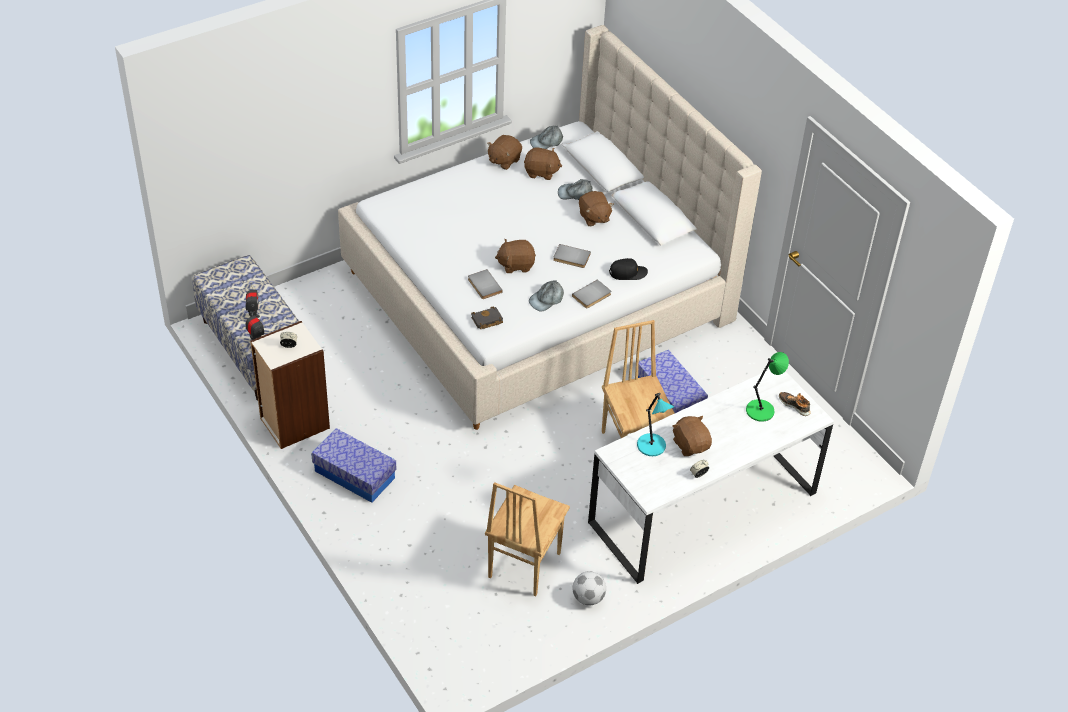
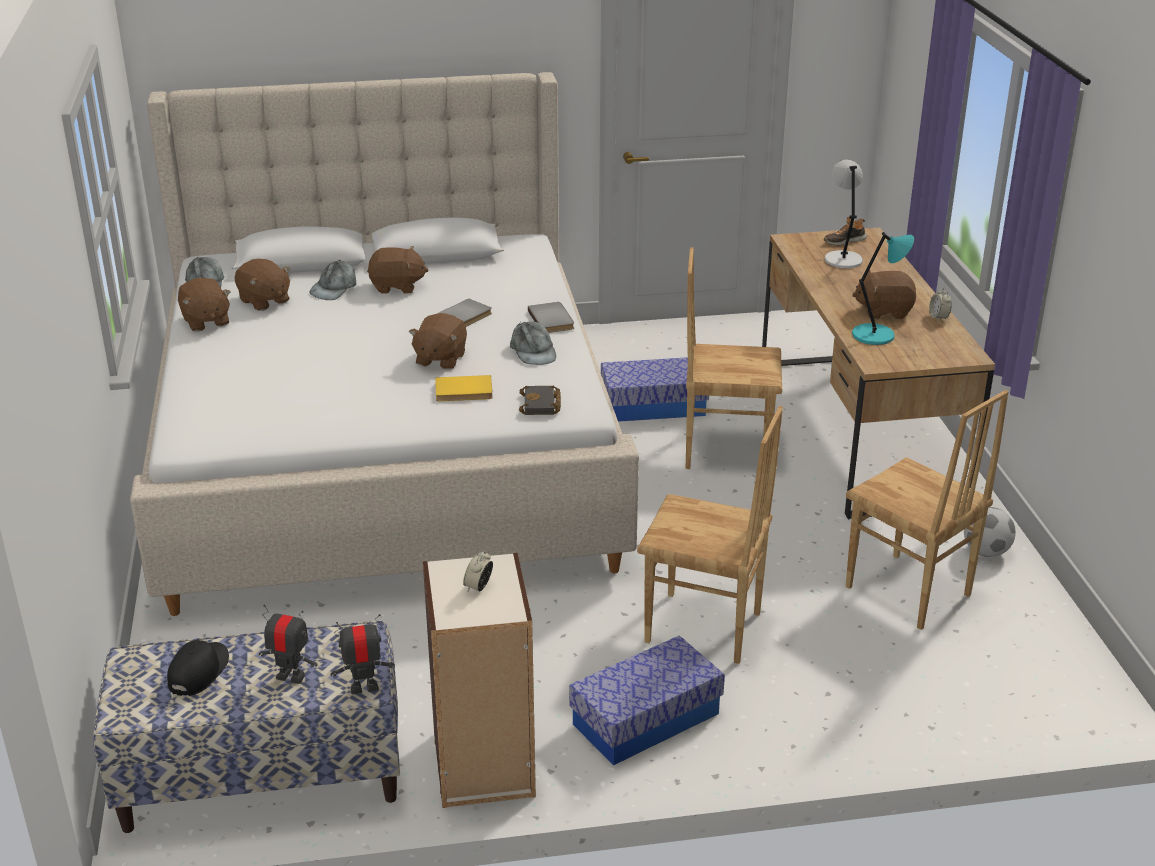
camera: 65 degrees left, 15 degrees down
(441, 479) = (703, 629): none -> brown chair
(483, 286) = (464, 392): grey book -> yellow book
(541, 172) = (264, 301): brown plush toy -> brown plush toy turned 105 degrees clockwise
(628, 273) = (528, 288): black cap -> black cap (199, 672)
(703, 507) = (857, 430): white desk -> brown desk
(761, 410) = (842, 259): green table lamp -> grey table lamp

